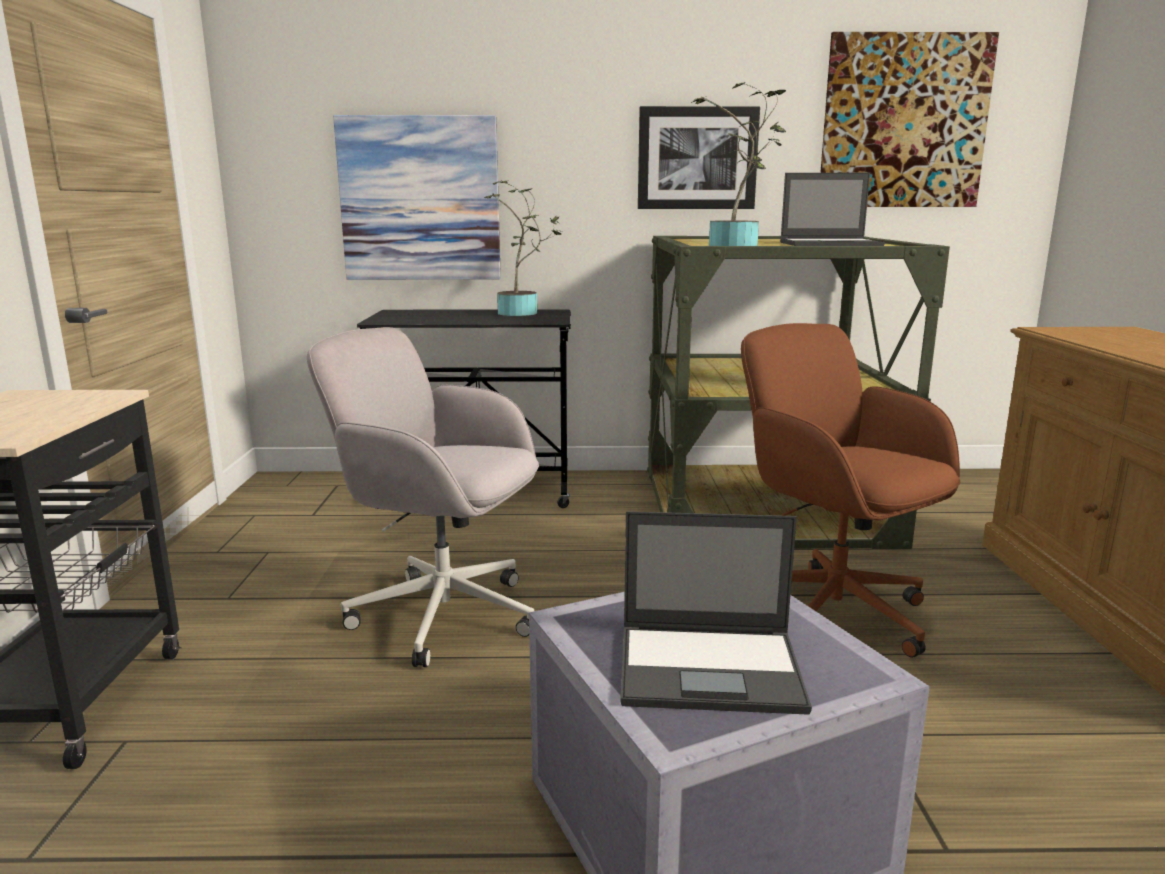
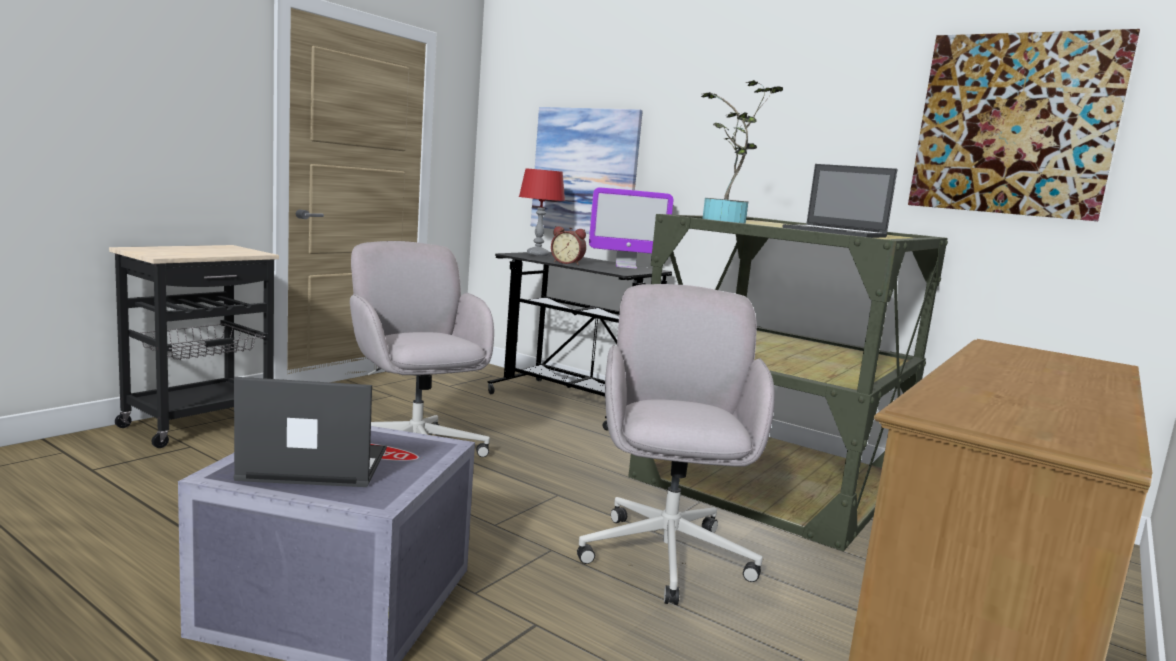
camera: 35 degrees right, 5 degrees down
(398, 316) = (537, 254): none -> red table lamp
(468, 320) = (568, 263): none -> alarm clock
(522, 313) = (626, 266): potted plant -> monitor
(697, 158) = (796, 151): picture -> none
(712, 668) = (313, 465): laptop -> laptop turned 135 degrees clockwise
(833, 613) = (666, 555): brown office chair -> grey office chair

